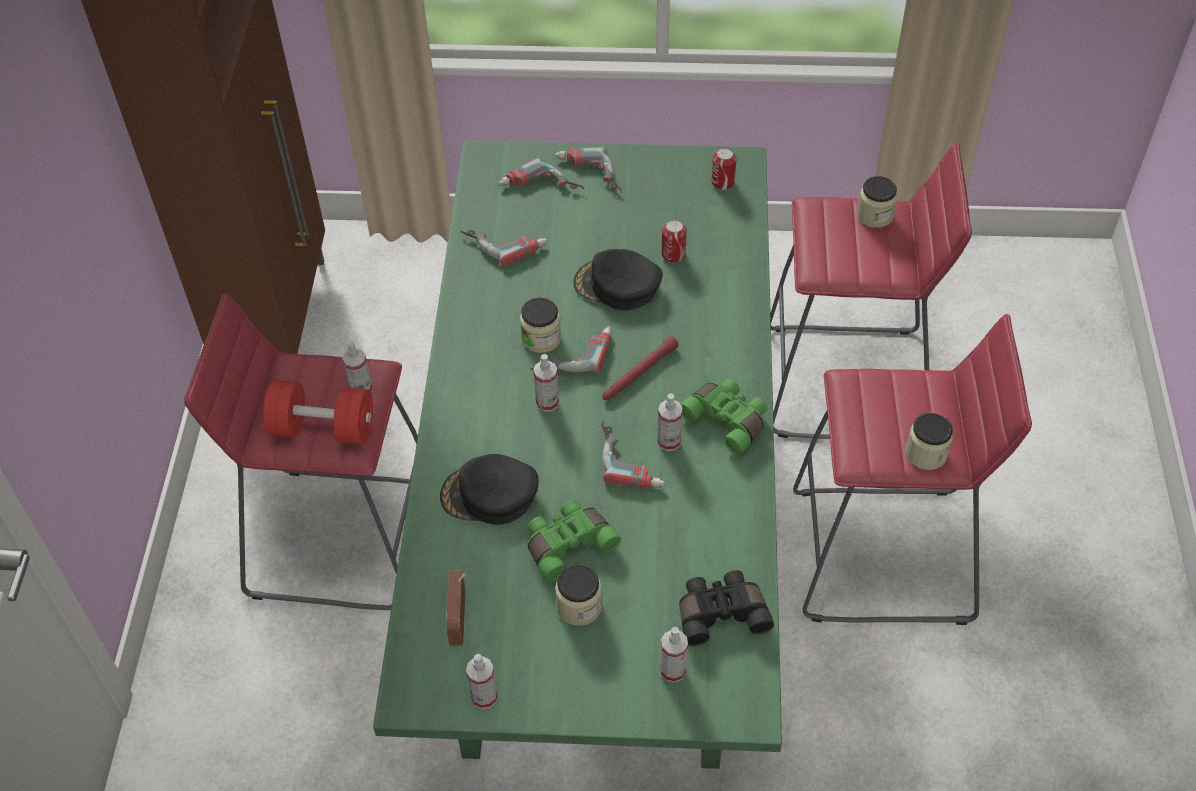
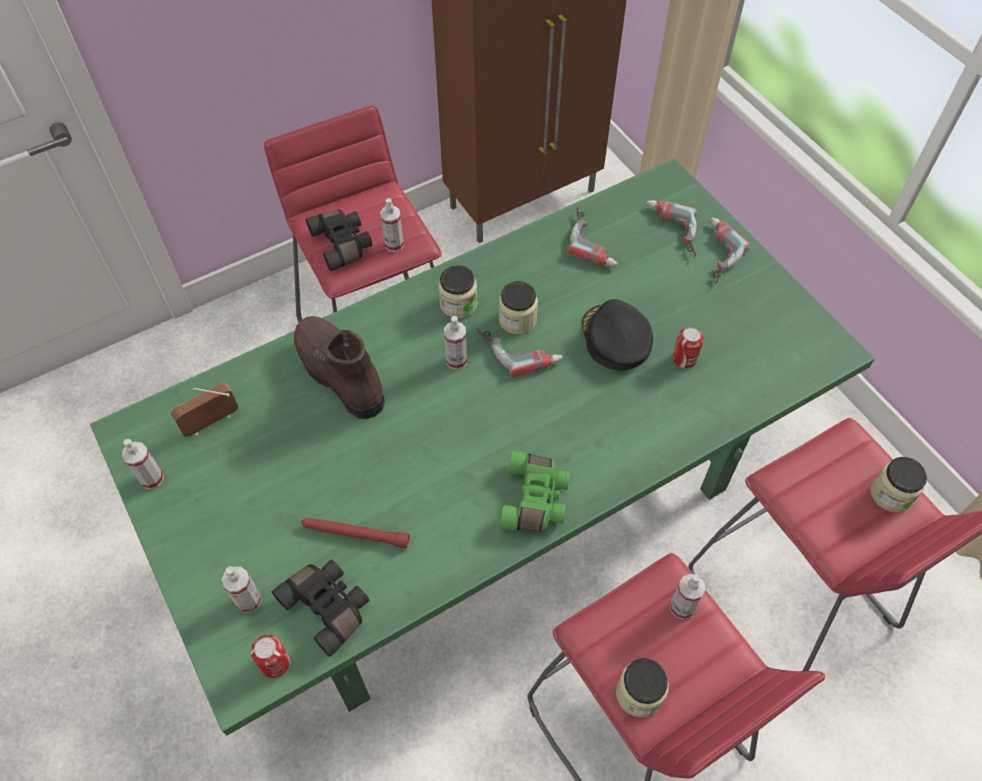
camera: 55 degrees right, 5 degrees up
(323, 428) = (343, 244): red dumbbell -> black binoculars
(489, 495) = (339, 375): black cap -> brown boot
(568, 544) = (327, 453): green binoculars -> none
(579, 606) = (272, 495): jar -> jar (458, 304)
(632, 458) = (443, 450): power drill -> none
(639, 373) = (535, 406): red flashlight -> red flashlight (355, 534)
(669, 441) = (480, 467): spray bottle -> spray bottle (682, 607)
(723, 182) = (800, 349): can -> can (275, 663)

